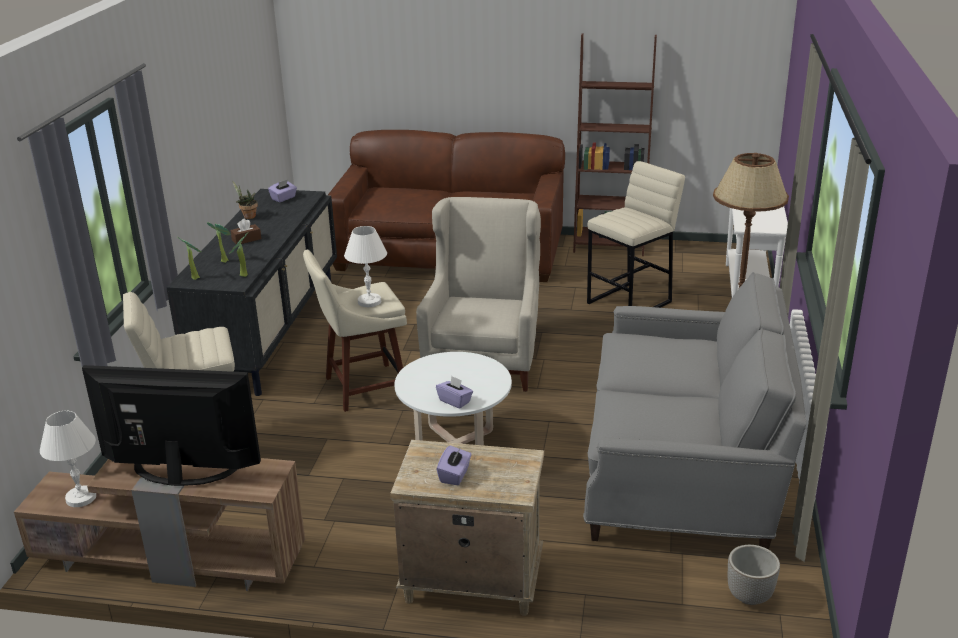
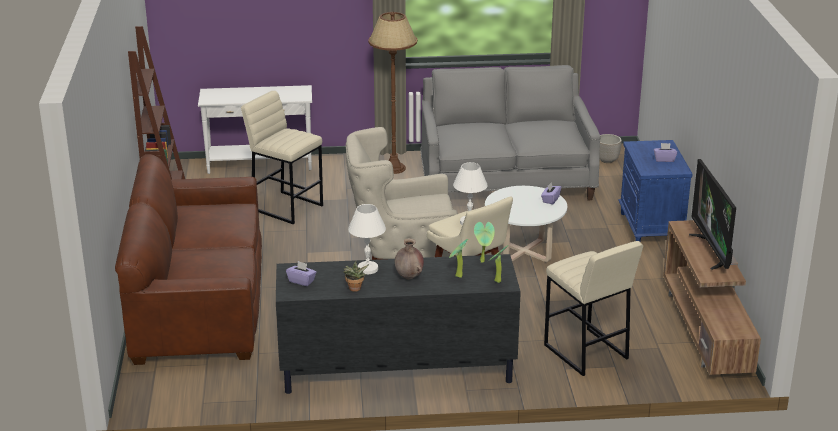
camera: 105 degrees left, 0 degrees up
(81, 497) = (728, 317): white table lamp -> white table lamp (367, 269)
(246, 239) = (409, 277): brown tissue box -> brown vase
(470, 582) = (650, 229): beige nightstand -> blue nightstand

